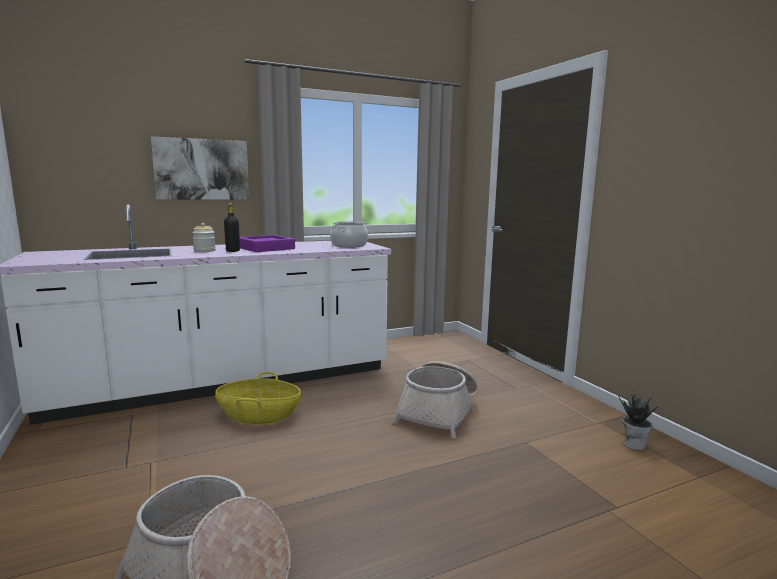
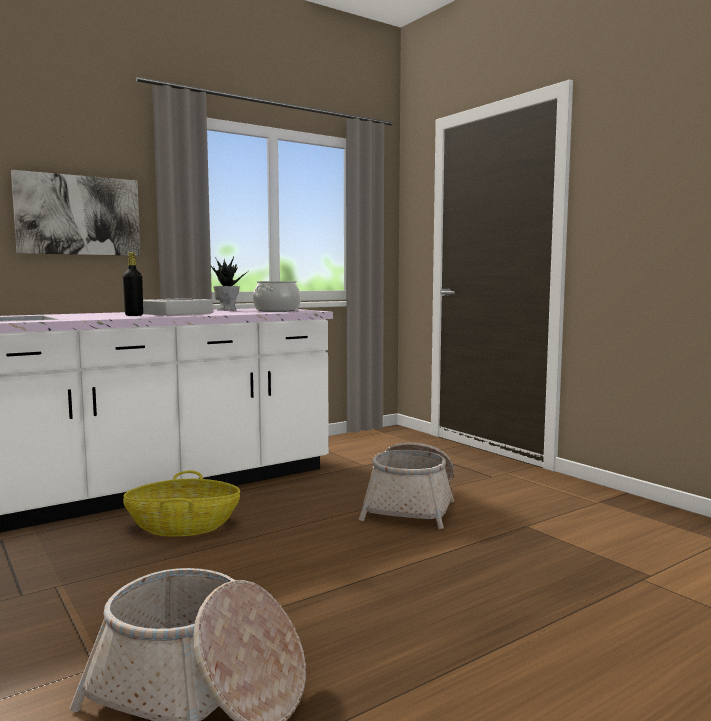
camera: 10 degrees left, 5 degrees down
(204, 251) = (95, 316): jar -> none
(266, 248) = (173, 313): purple tray -> grey tray
(634, 444) = (644, 518): potted plant -> potted plant (227, 310)

